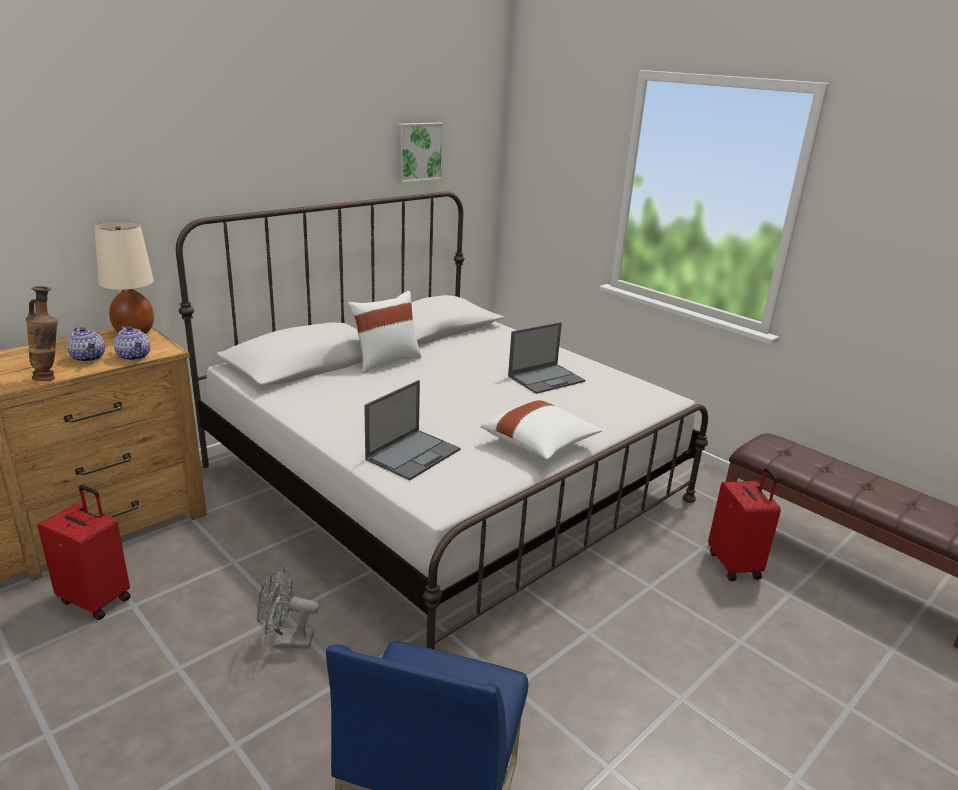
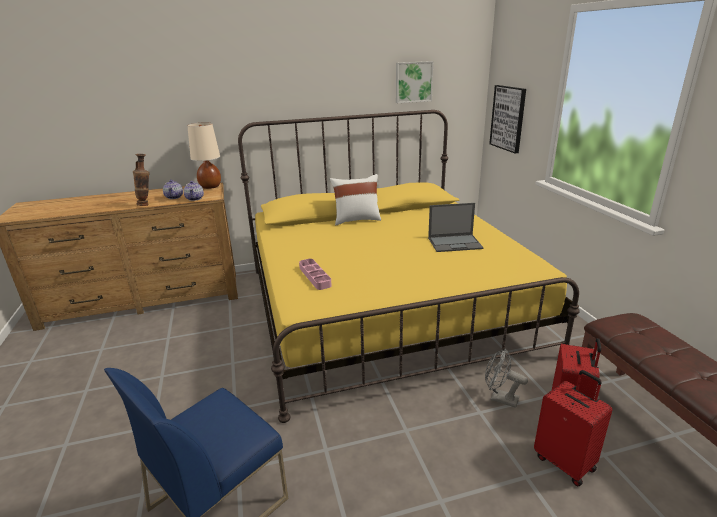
camera: 30 degrees right, 0 degrees up
(97, 599) = (156, 330): red suitcase -> red suitcase (565, 462)
(286, 641) = (221, 378): grey fan -> grey fan (499, 398)
(413, 454) = (315, 276): laptop -> pink tray
(445, 483) = (384, 308): white bed -> yellow bed
(540, 444) = (404, 285): white pillow -> none
(543, 203) = (508, 118): none -> picture

